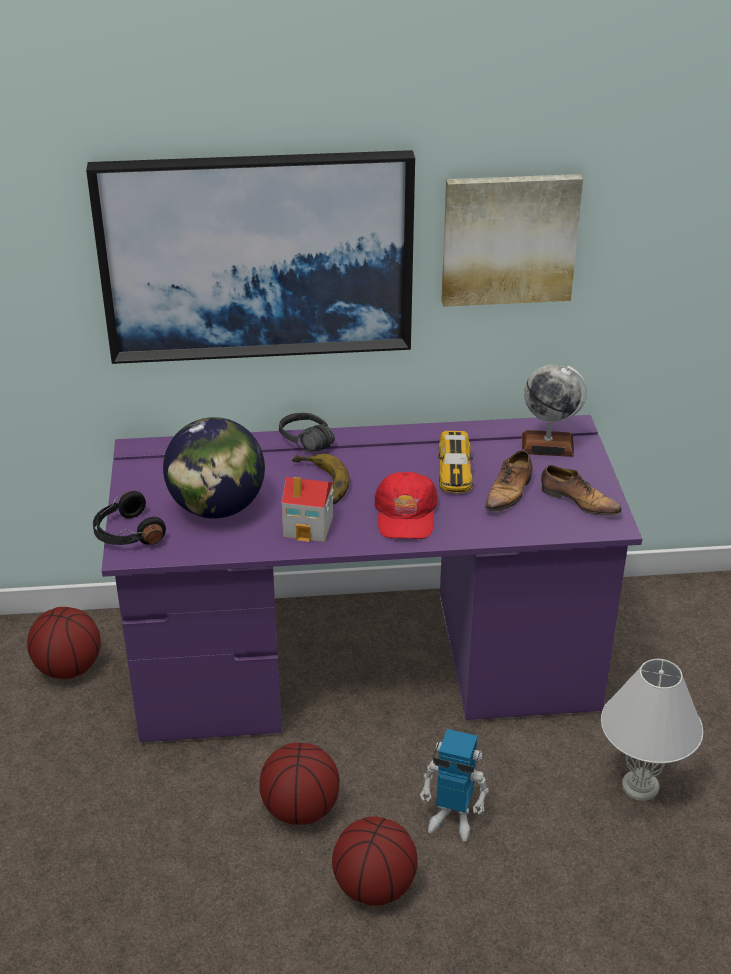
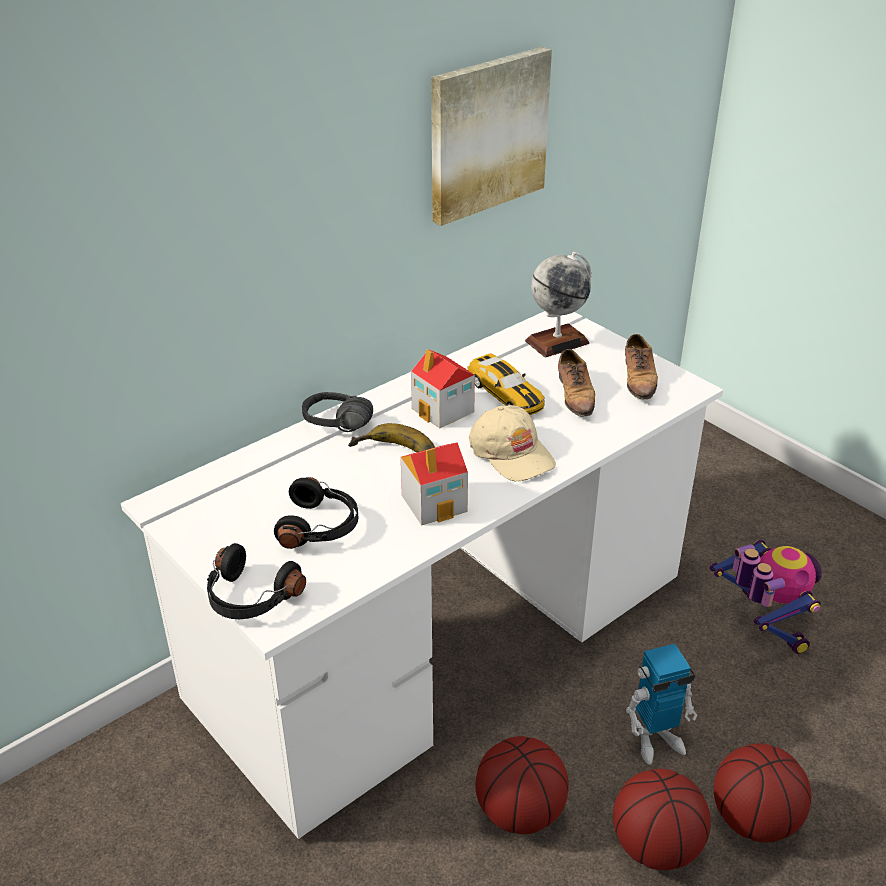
camera: 35 degrees left, 0 degrees up
(68, 667) = (138, 802): basketball -> basketball (753, 819)
(217, 508) = (320, 527): globe -> black headphones
(257, 256) = (253, 218): picture -> none
(365, 662) = (442, 636): purple desk -> white desk
(392, 463) = (443, 410): none -> toy house
(406, 515) = (511, 452): red cap -> beige cap
(578, 501) = (639, 379): shoe -> shoe turned 90 degrees clockwise
(640, 785) = (762, 625): white table lamp -> toy robot

